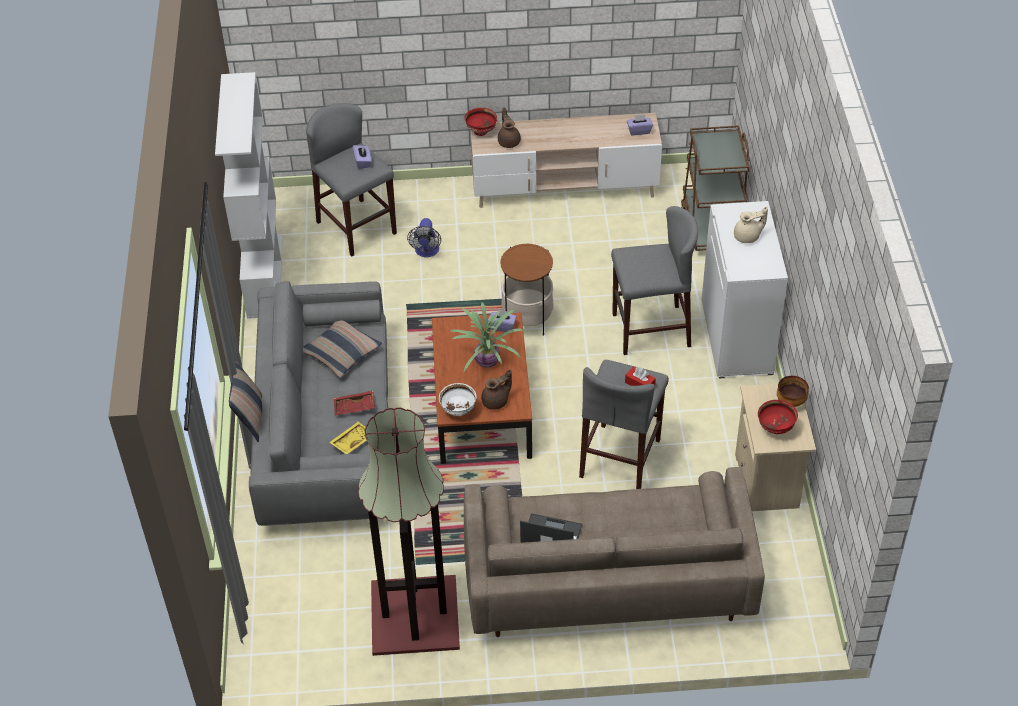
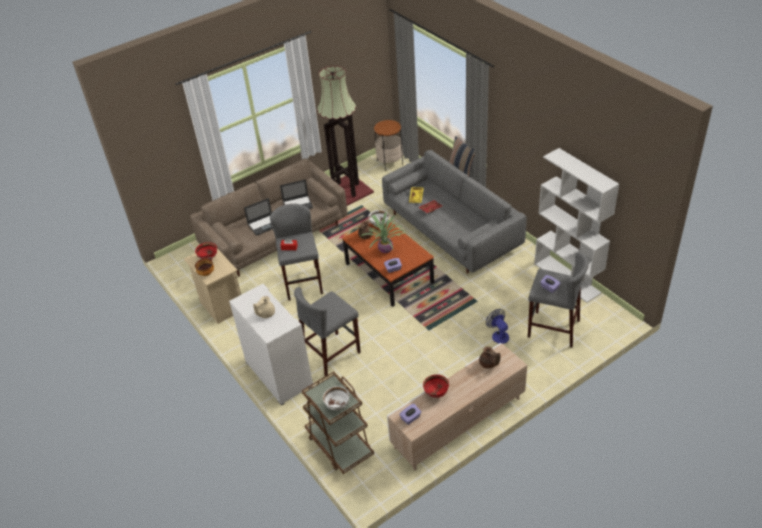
camera: 150 degrees right, 5 degrees down
(341, 353) = (462, 226): pillow -> none
(481, 131) = (513, 362): red bowl -> red bowl (436, 394)
(527, 319) = (405, 325): side table -> side table (390, 163)
(634, 523) = (264, 224): none -> laptop
(718, 142) = (337, 406): none -> white bowl

